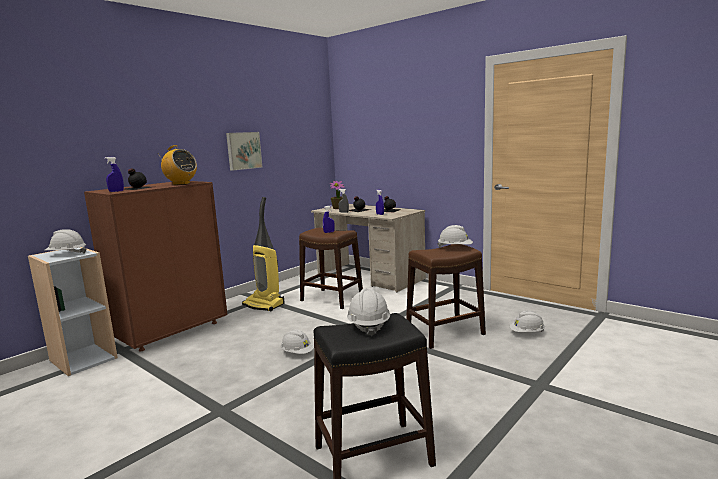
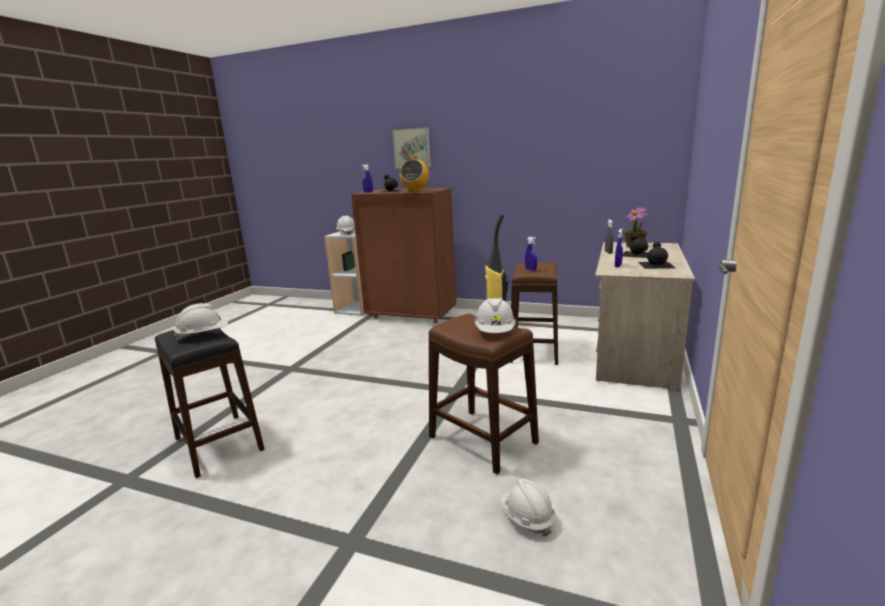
camera: 70 degrees right, 5 degrees up
(243, 150) = (528, 160): picture -> picture (412, 148)
(297, 353) = (390, 369): white hard hat -> none

